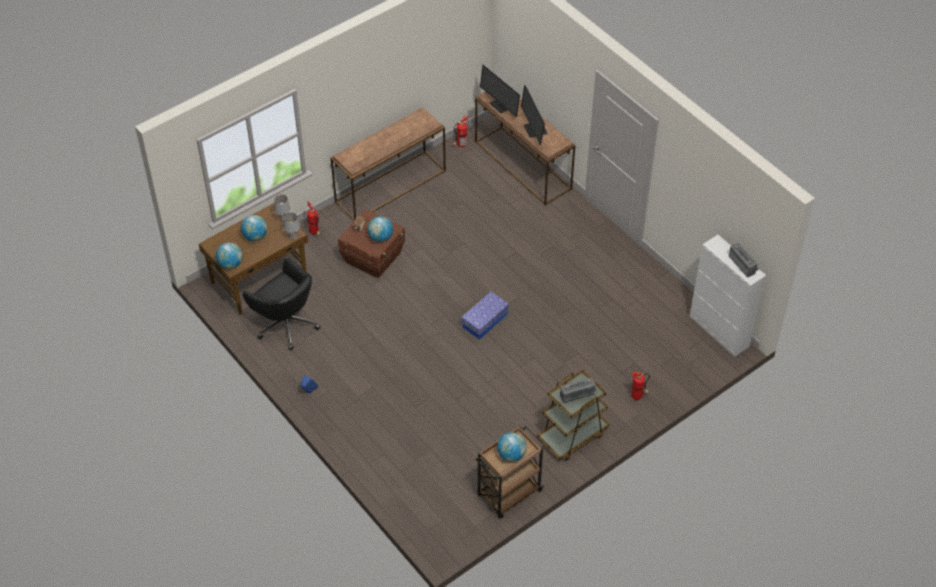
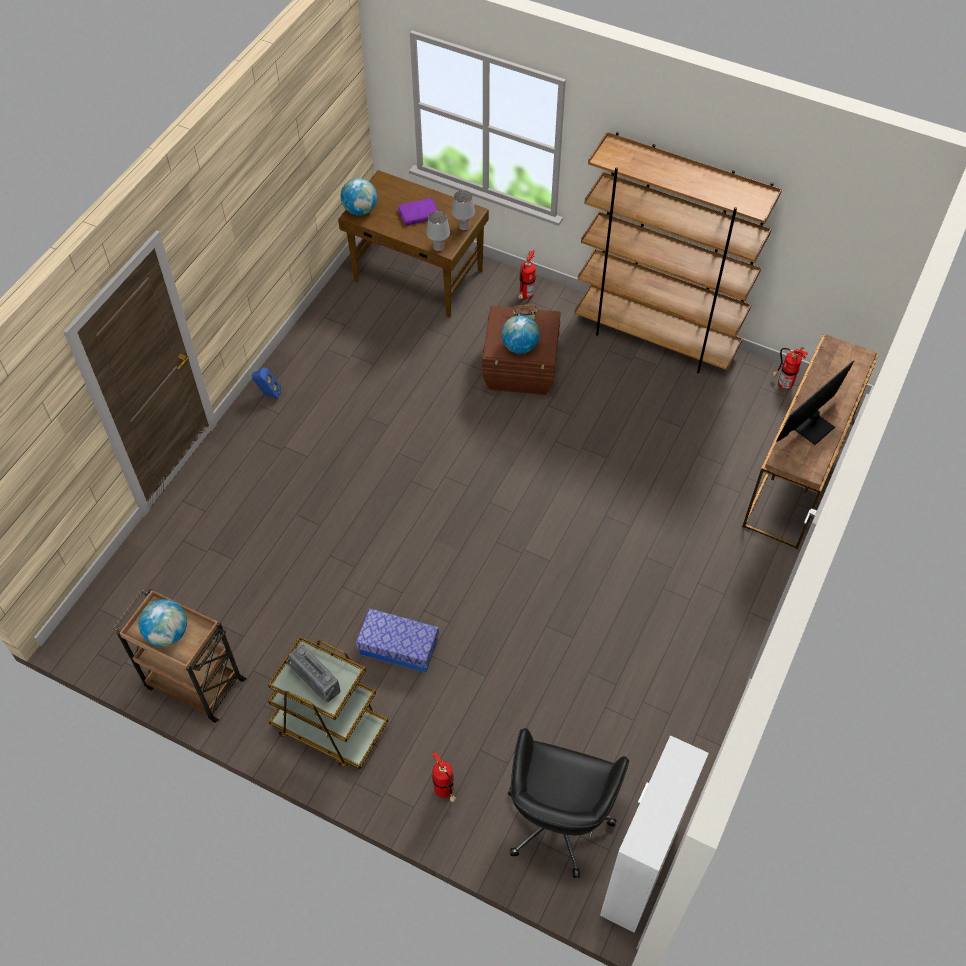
camera: 65 degrees right, 5 degrees up
(255, 236) = (418, 214): globe -> purple book
(286, 324) = (363, 329): black office chair -> black office chair (558, 819)
(390, 185) = (655, 338): brown console table -> brown bookcase
(485, 321) = (483, 536): storage box -> storage box (398, 647)
(501, 104) = (830, 368): monitor -> none
(743, 264) = (661, 821): radio -> none

